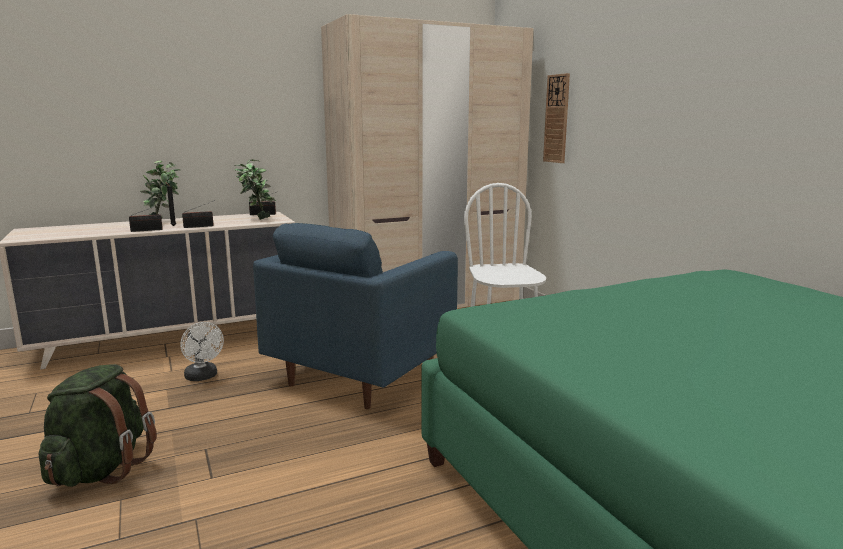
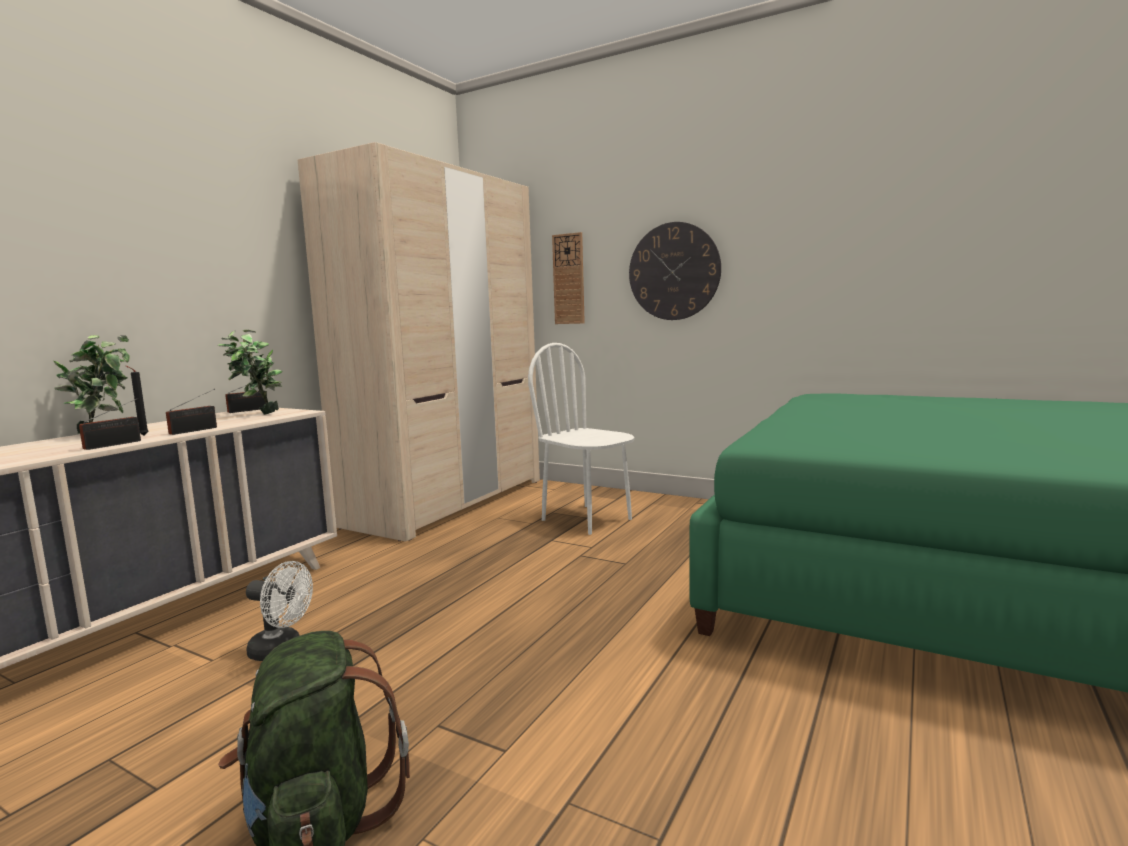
camera: 35 degrees left, 5 degrees down
(362, 374) = (493, 582): blue armchair -> none
(636, 118) = (674, 271): none -> wall clock

